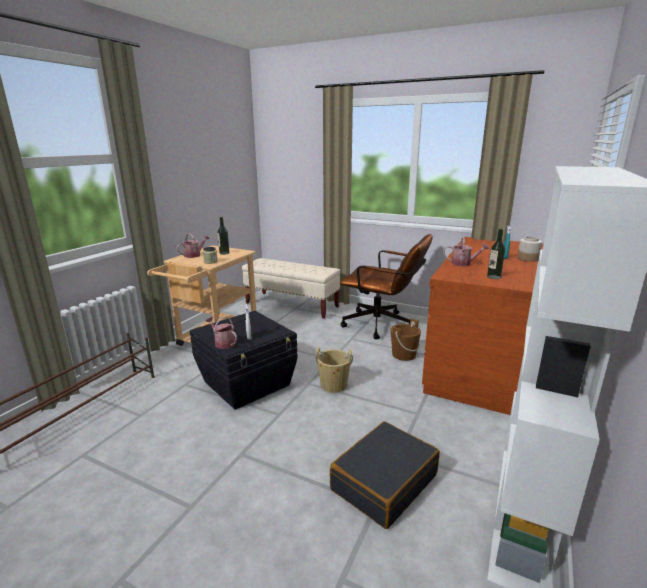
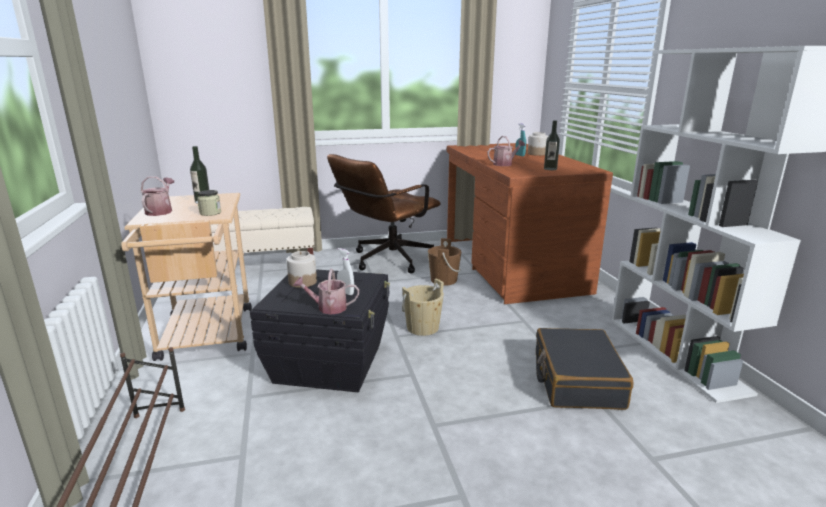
camera: 40 degrees left, 0 degrees up
(241, 321) = (302, 282): none -> jar
(383, 325) = (386, 261): brown office chair -> brown office chair turned 150 degrees clockwise

